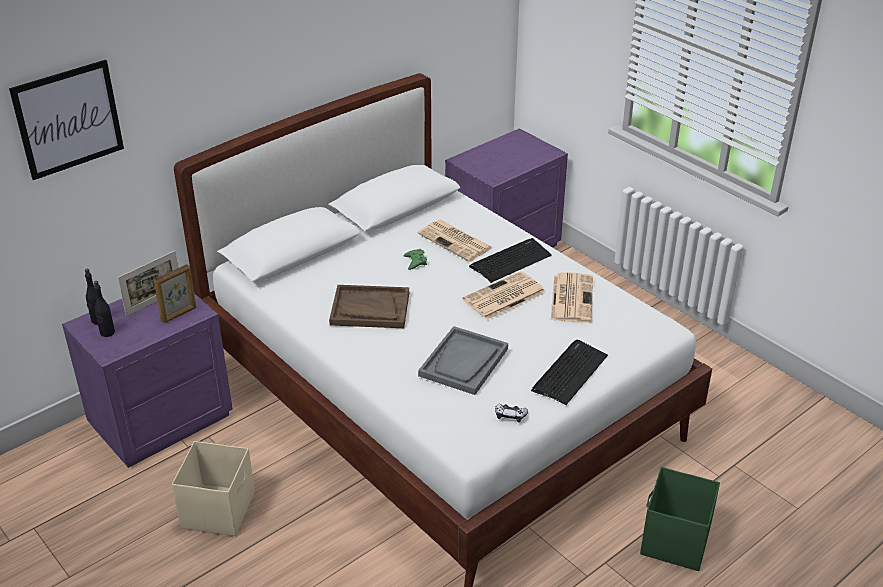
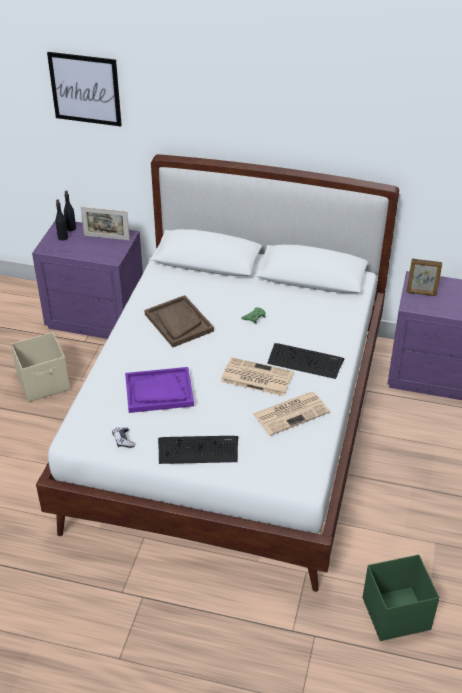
camera: 55 degrees right, 5 degrees up
(179, 314) = (103, 253): picture frame -> picture frame (421, 293)
(456, 241) = (300, 324): newspaper -> none
(463, 362) = (159, 391): grey tray -> purple tray
(674, 541) = (195, 630): green storage box -> green storage box (395, 613)

